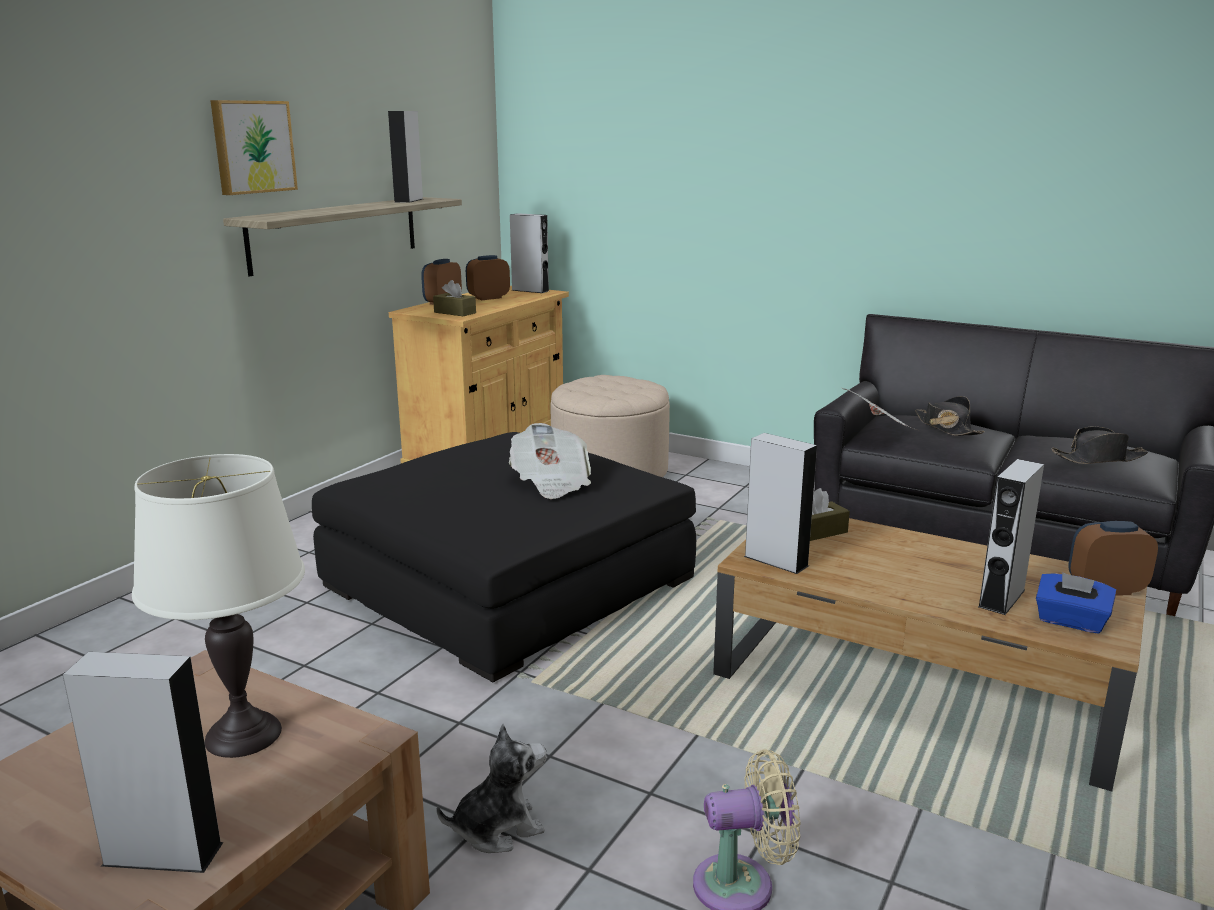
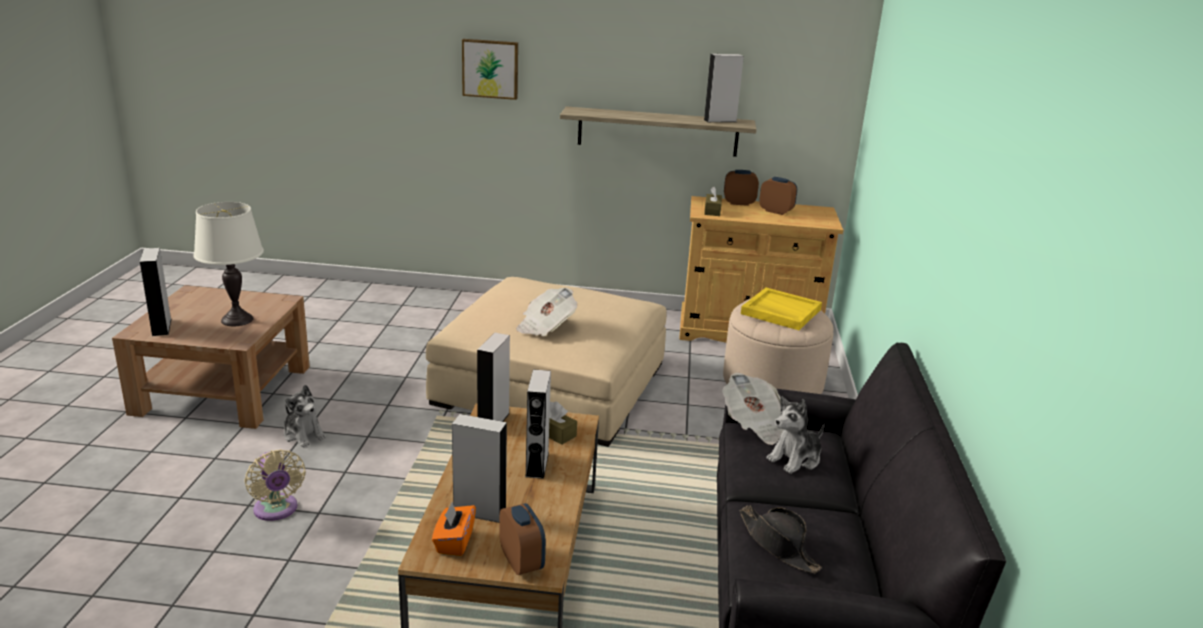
camera: 65 degrees right, 5 degrees up
(252, 147) = (596, 66): picture -> picture (490, 68)
(508, 582) = (551, 383): black ottoman -> beige ottoman
(530, 290) = (824, 218): grey speaker -> grey speaker (537, 464)
(605, 386) = (780, 312): none -> yellow tray
(946, 428) = (795, 459): black hat -> plush toy
(1070, 621) = (454, 542): blue tissue box -> orange tissue box

